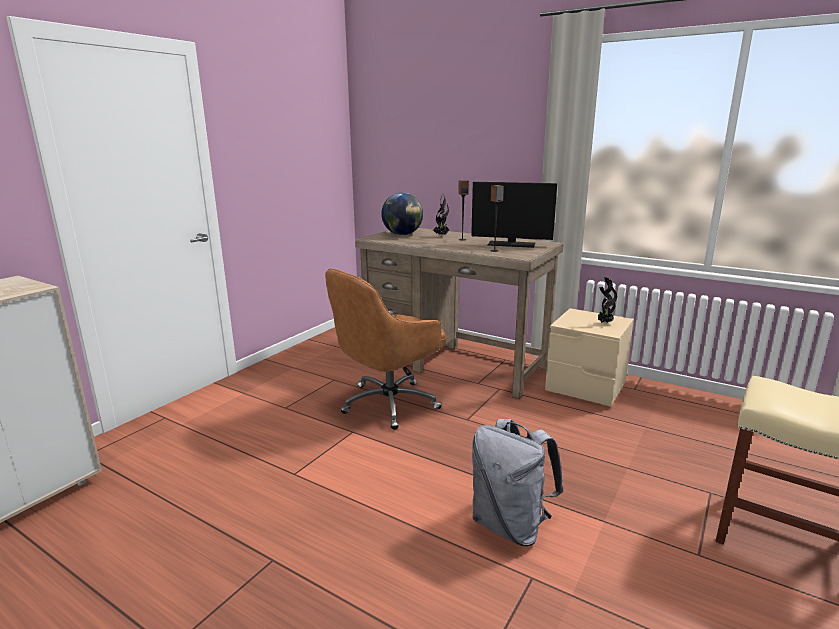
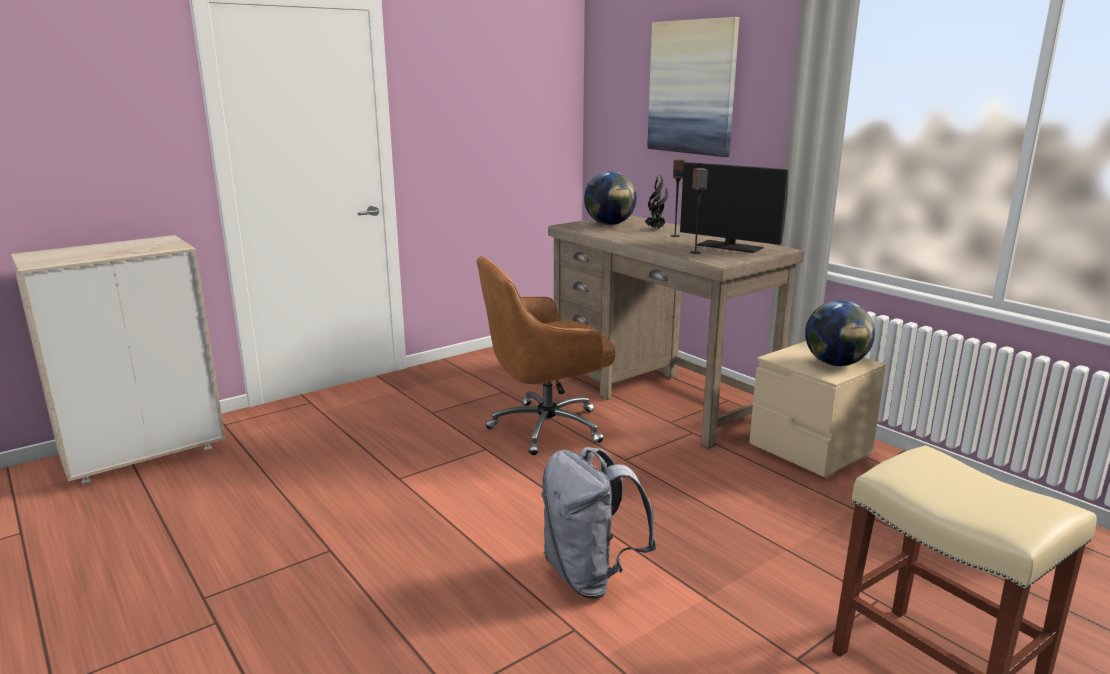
camera: 20 degrees right, 0 degrees up
(452, 125) = (692, 87): none -> picture
(604, 323) = (835, 364): potted plant -> globe

